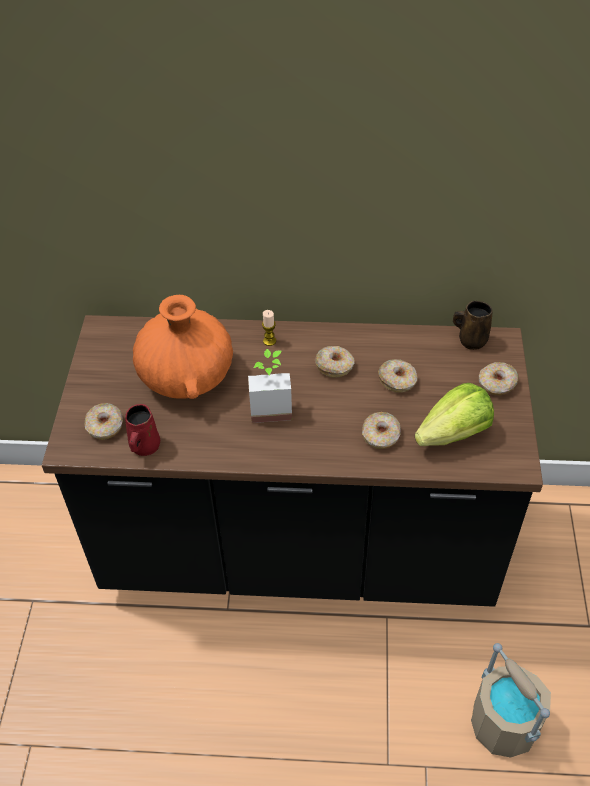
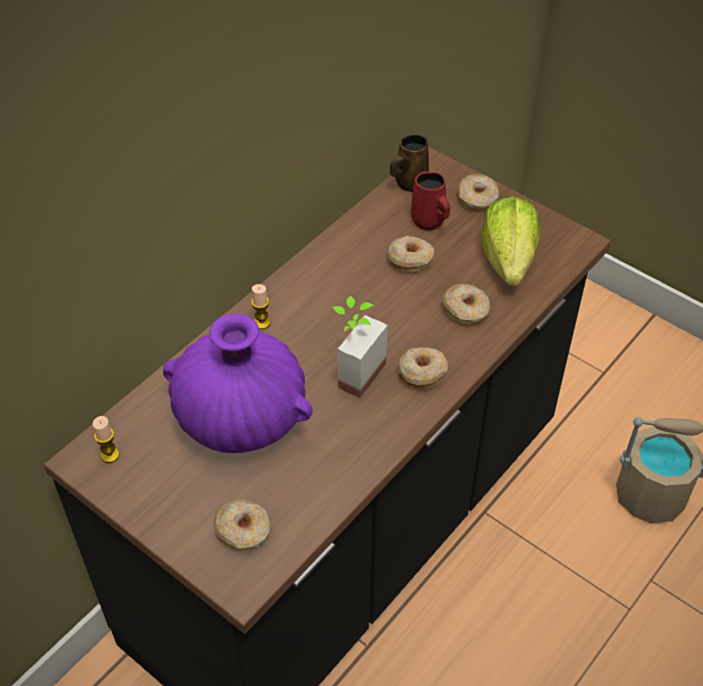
camera: 55 degrees left, 0 degrees up
(112, 337) = (110, 455): none -> candle
(144, 447) = (308, 508): red mug -> red mug (429, 222)
(187, 376) = (241, 417): orange vase -> purple vase
(335, 366) = (347, 293): donut -> donut (422, 373)

